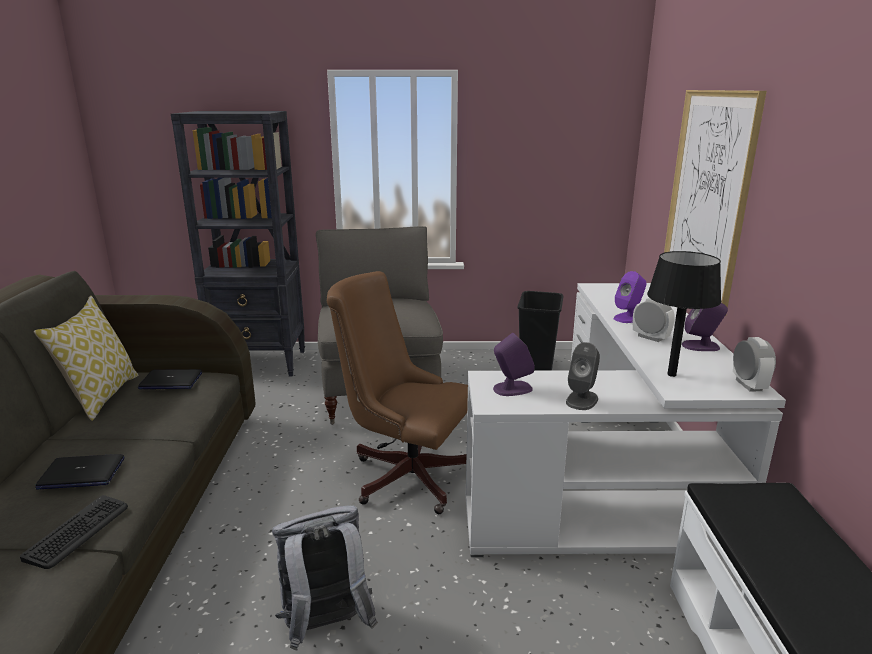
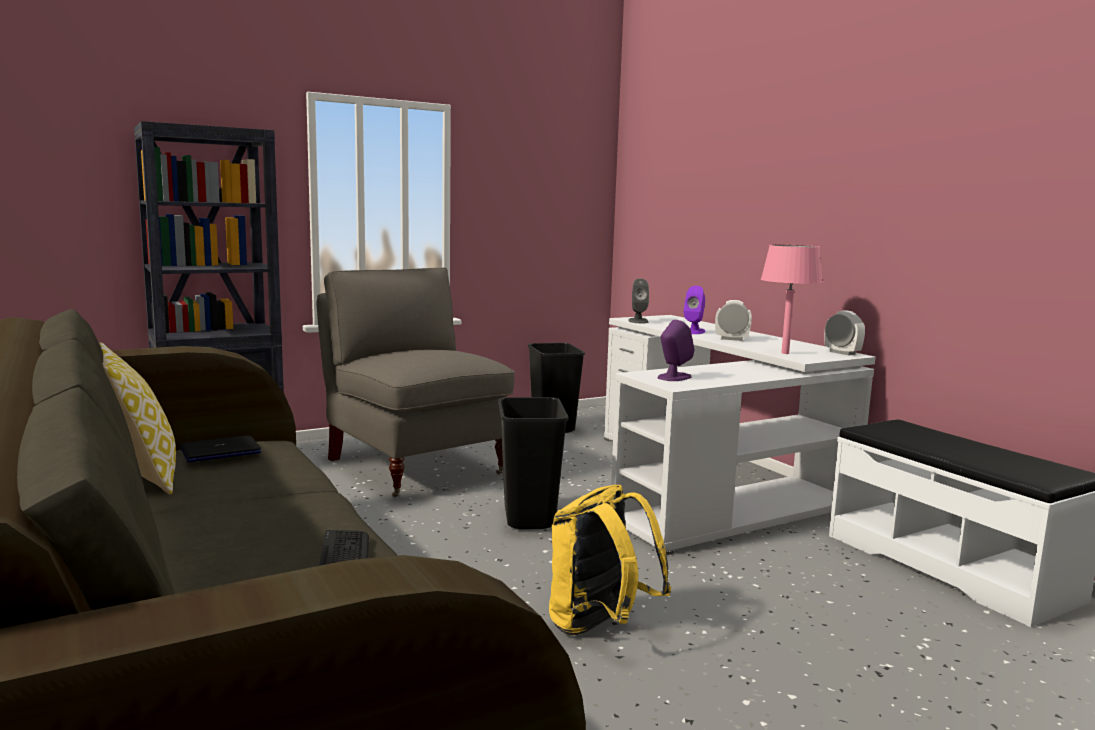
camera: 30 degrees left, 10 degrees down
(81, 473) = (252, 528): laptop -> none
(326, 627) = (599, 627): grey backpack -> yellow backpack
(405, 474) = (528, 517): brown office chair -> black trash can
(582, 400) = (737, 377): grey speaker -> grey speaker (638, 321)
(671, 374) = (785, 353): black table lamp -> pink table lamp
(701, 346) = (775, 340): purple speaker -> none
(707, 196) = (735, 218): picture -> none

